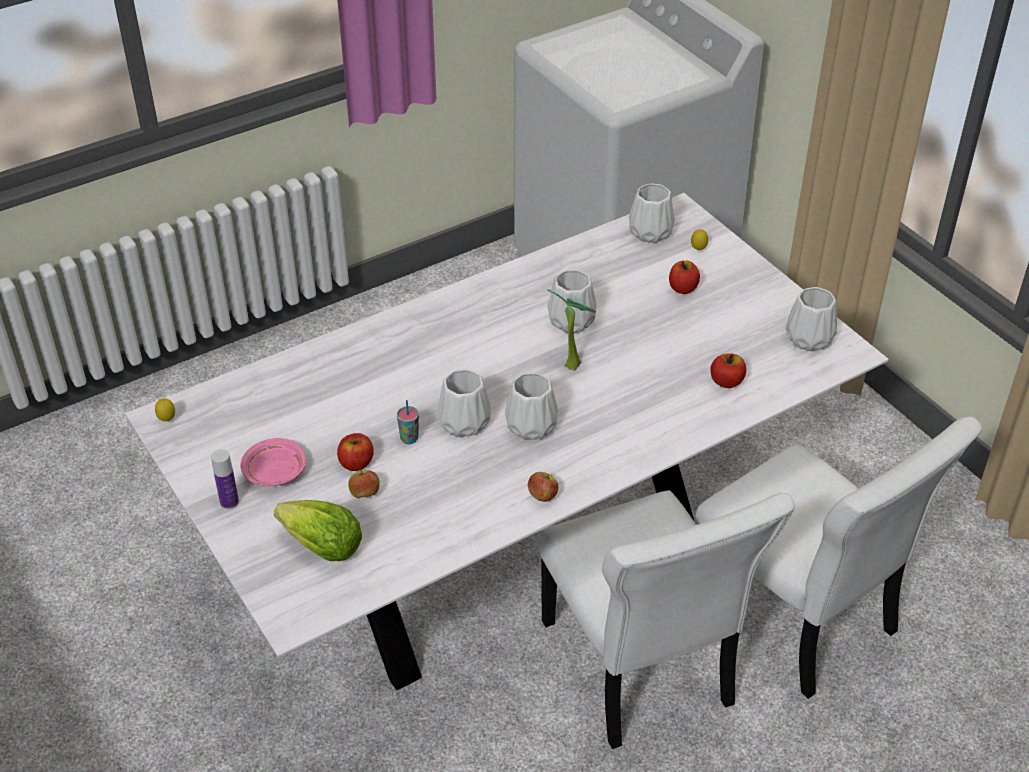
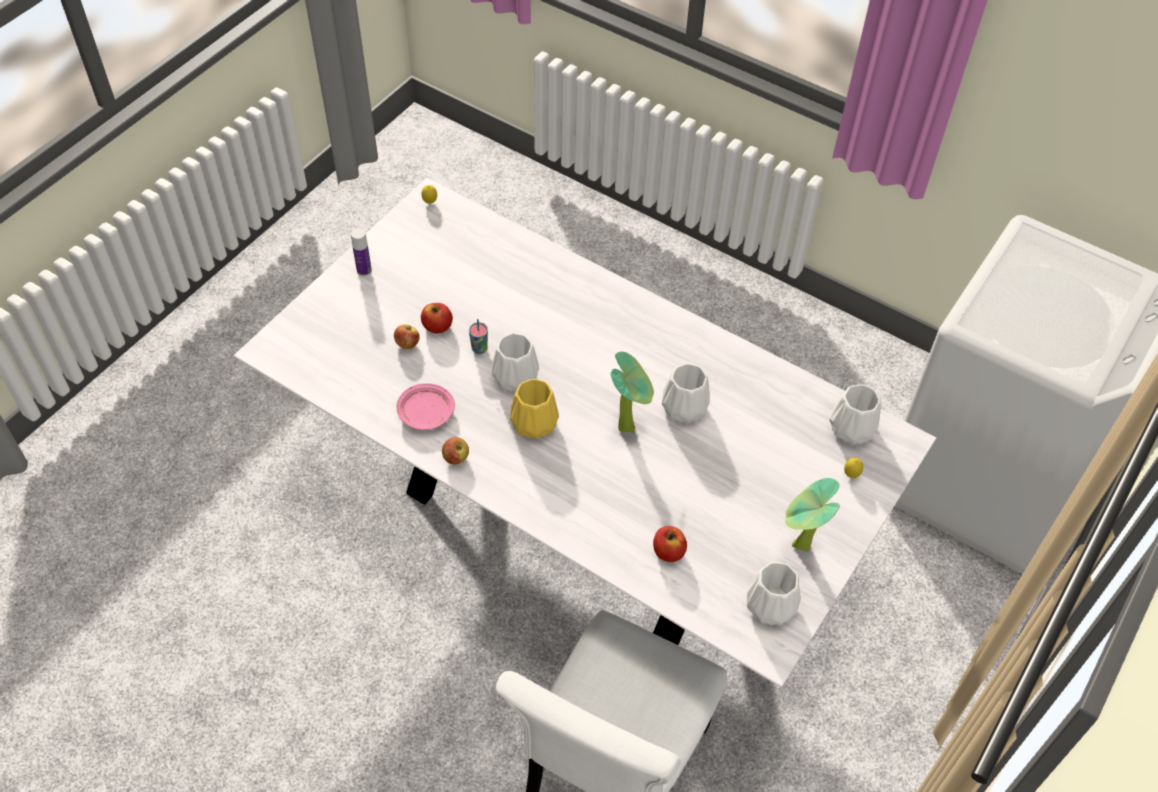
camera: 65 degrees right, 10 degrees up
(274, 471) = (406, 283): pink plate -> pink plate (425, 413)
(322, 547) = (343, 340): lettuce -> none
(531, 425) = (535, 423): white vase -> yellow vase
(639, 669) = (498, 655): white chair -> none
(683, 288) = (783, 479): apple -> none
(758, 303) = (798, 548): none -> potted plant

